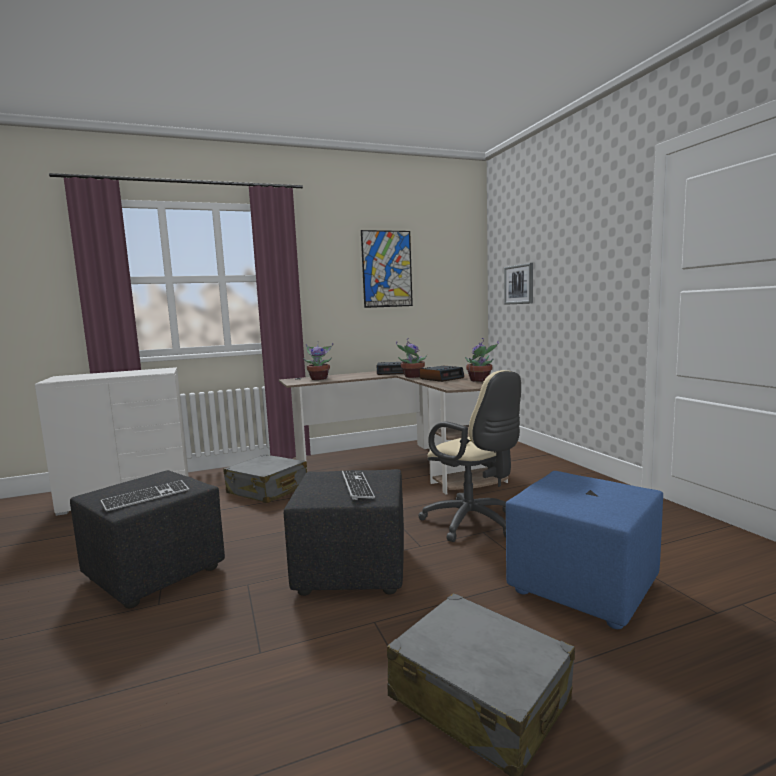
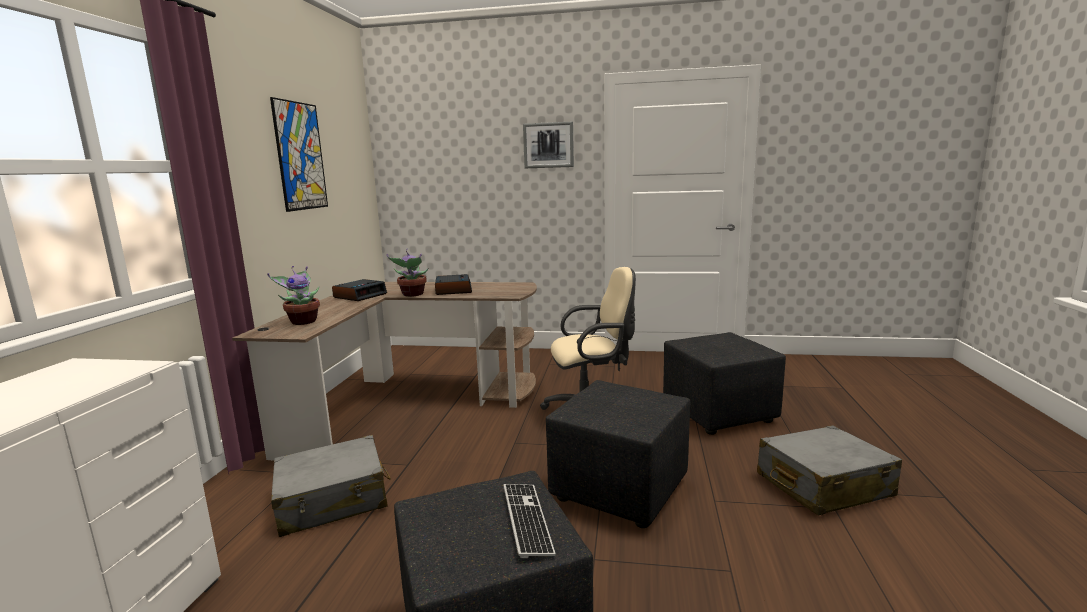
camera: 60 degrees left, 5 degrees up
(357, 486) = (631, 401): keyboard -> none
(480, 380) = (498, 285): potted plant -> none
(519, 284) = (436, 180): picture -> picture (548, 145)
(581, 587) = (718, 414): blue ottoman -> black ottoman

